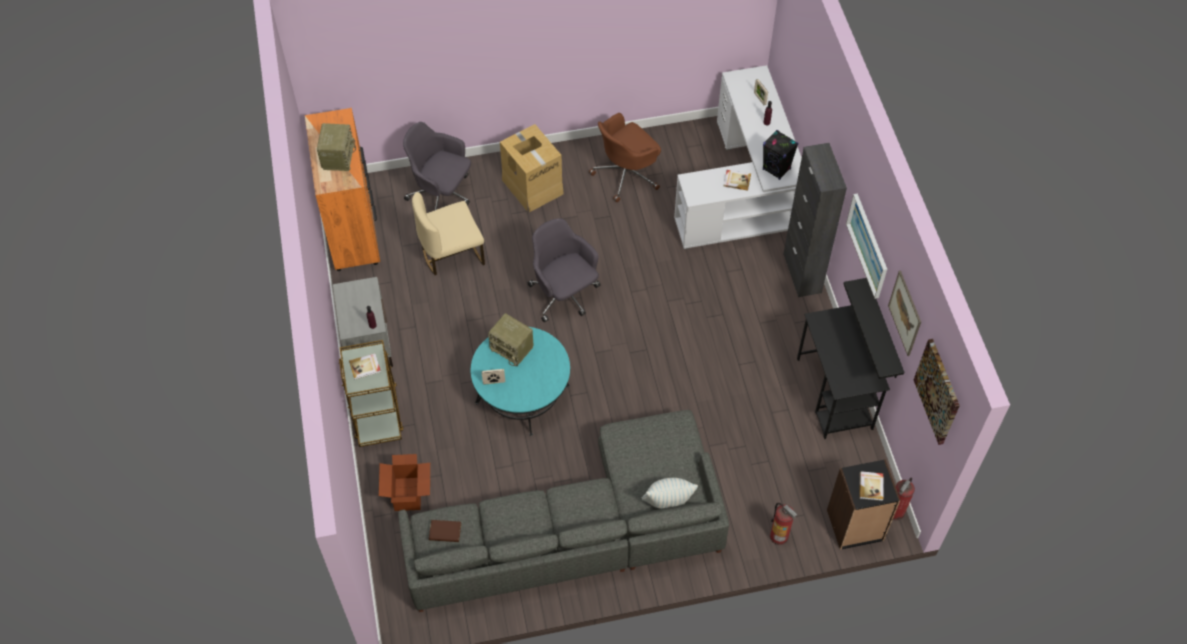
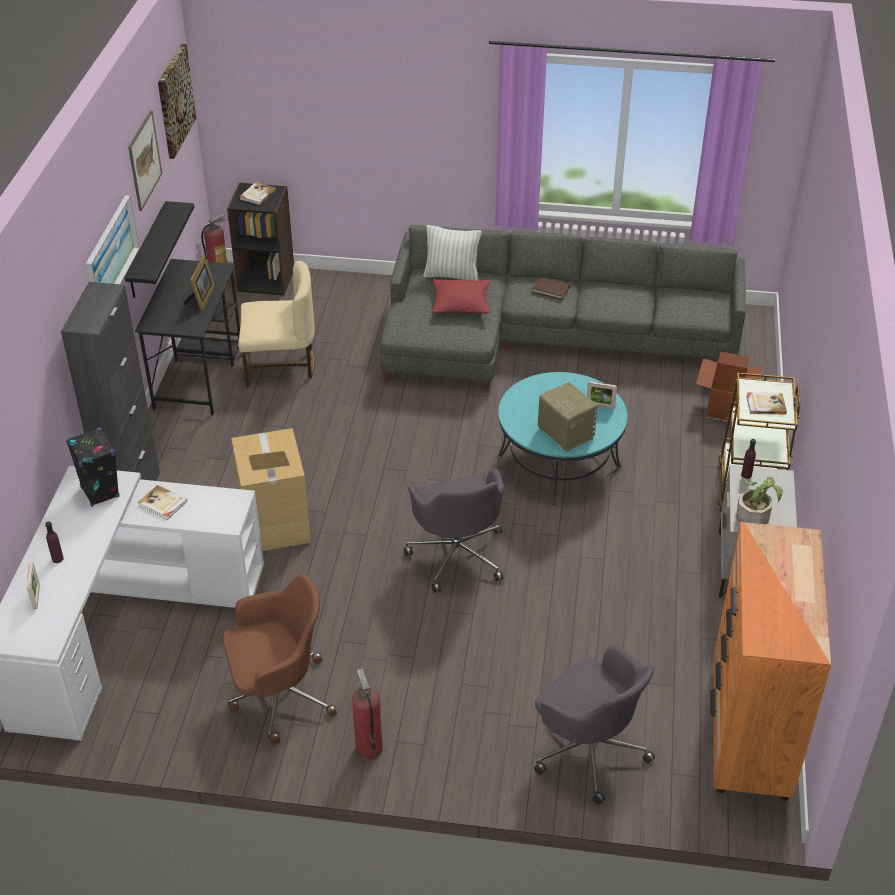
camera: 160 degrees left, 15 degrees down
(338, 157) = (777, 576): radio -> none
(362, 295) = (755, 513): none -> potted plant
(445, 532) = (695, 303): brown book -> brown book (550, 290)
(451, 254) = (599, 652): beige chair -> beige chair (280, 366)
(532, 186) = (435, 721): cardboard box -> cardboard box (274, 521)
(644, 465) = (461, 304): none -> red pillow
(779, 536) = (345, 289): fire extinguisher -> fire extinguisher (368, 748)
(832, 351) = (201, 298): none -> picture frame

